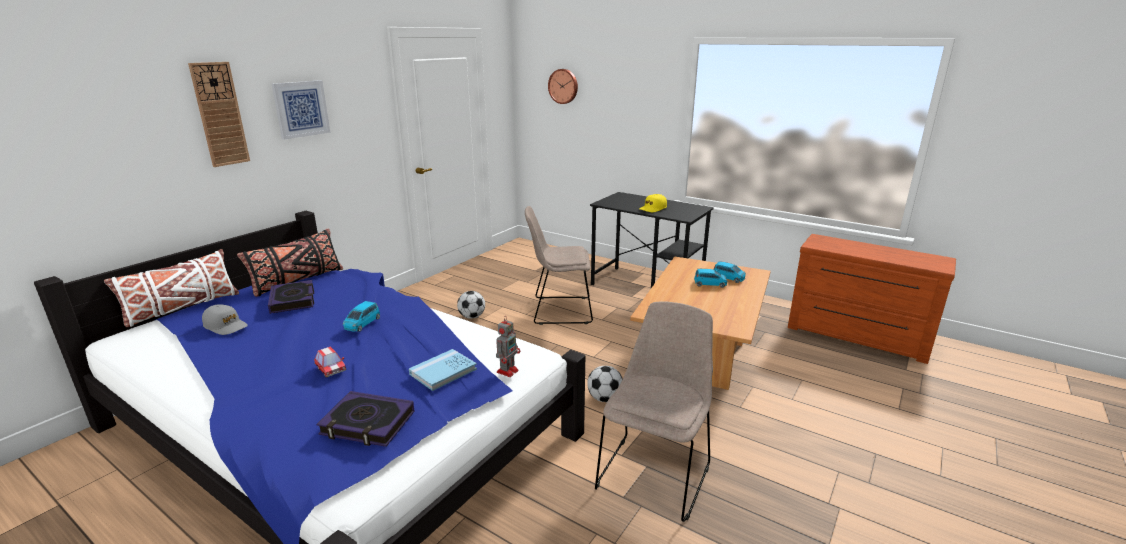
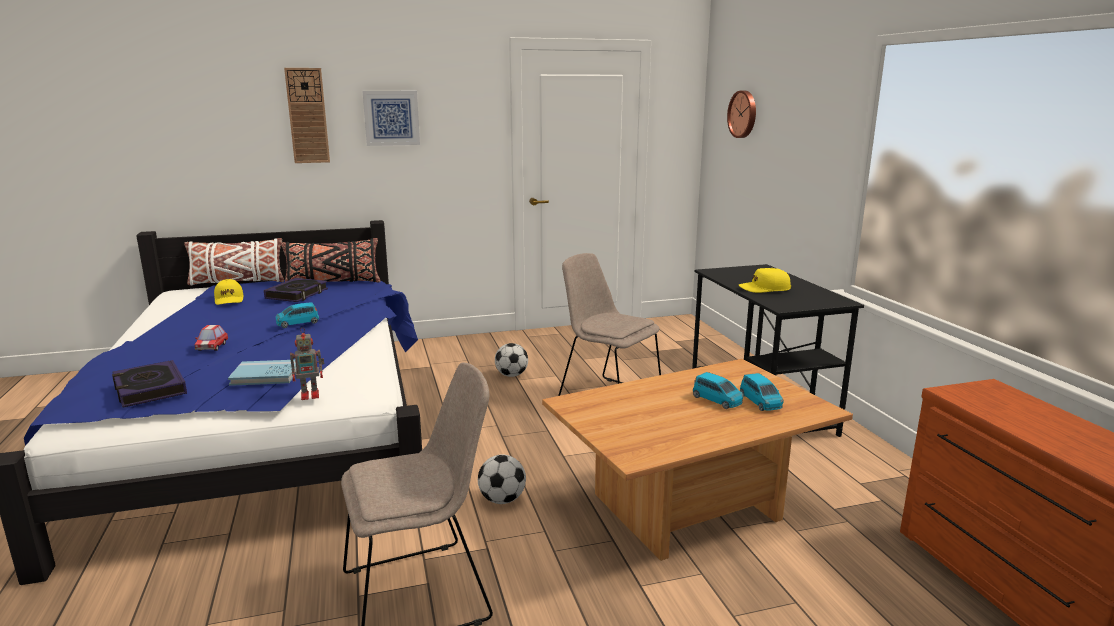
camera: 40 degrees right, 5 degrees down
(226, 326) = (229, 299): grey cap -> yellow cap

